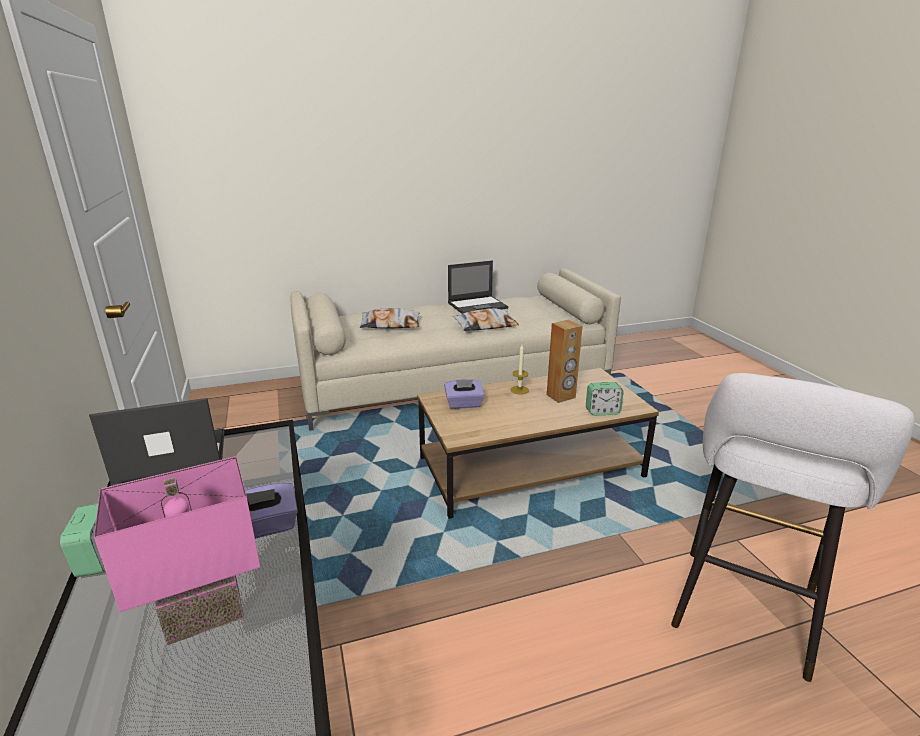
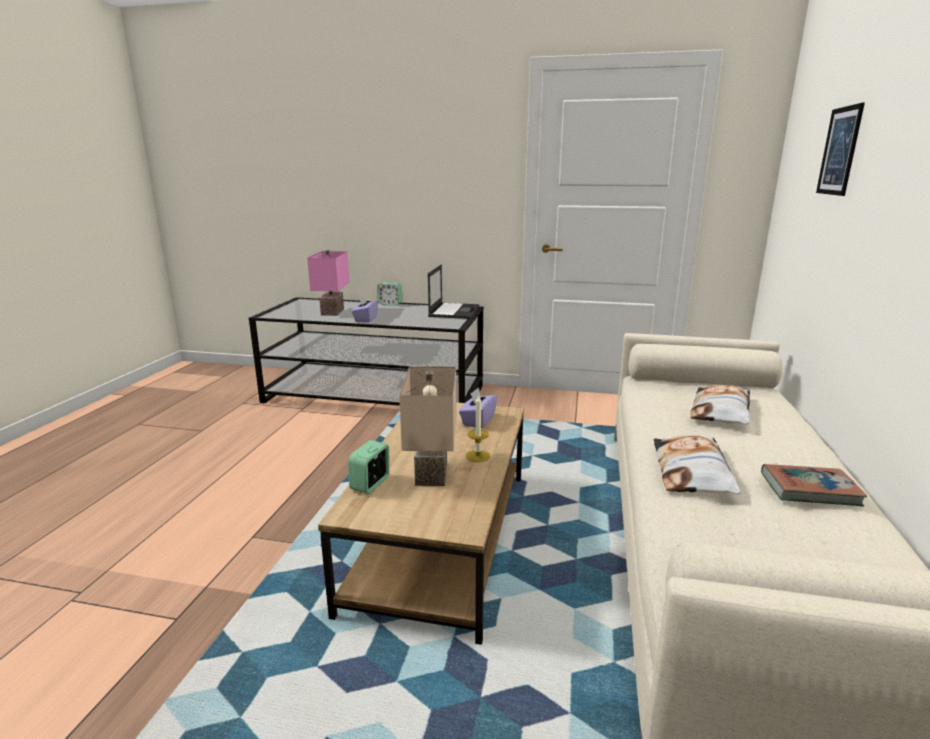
camera: 120 degrees right, 5 degrees down
(295, 144) = (839, 151): none -> picture
(478, 305) = (809, 489): laptop -> book
(561, 396) = (434, 474): brown speaker -> beige table lamp
(742, 616) = (149, 554): white stool -> none

